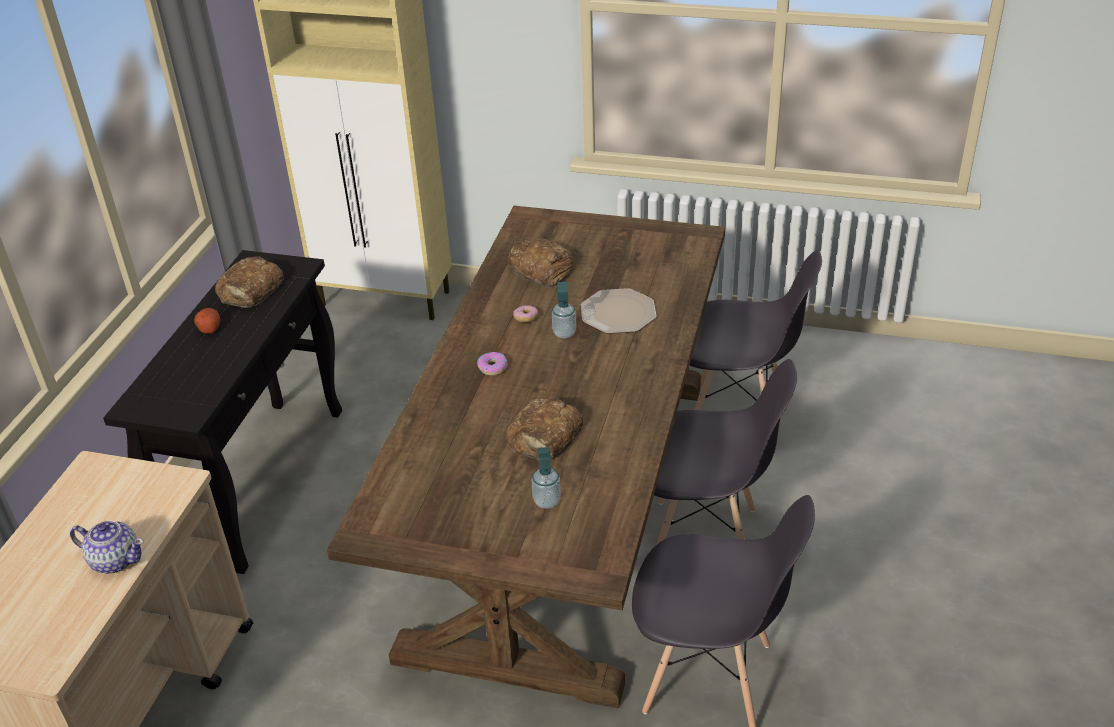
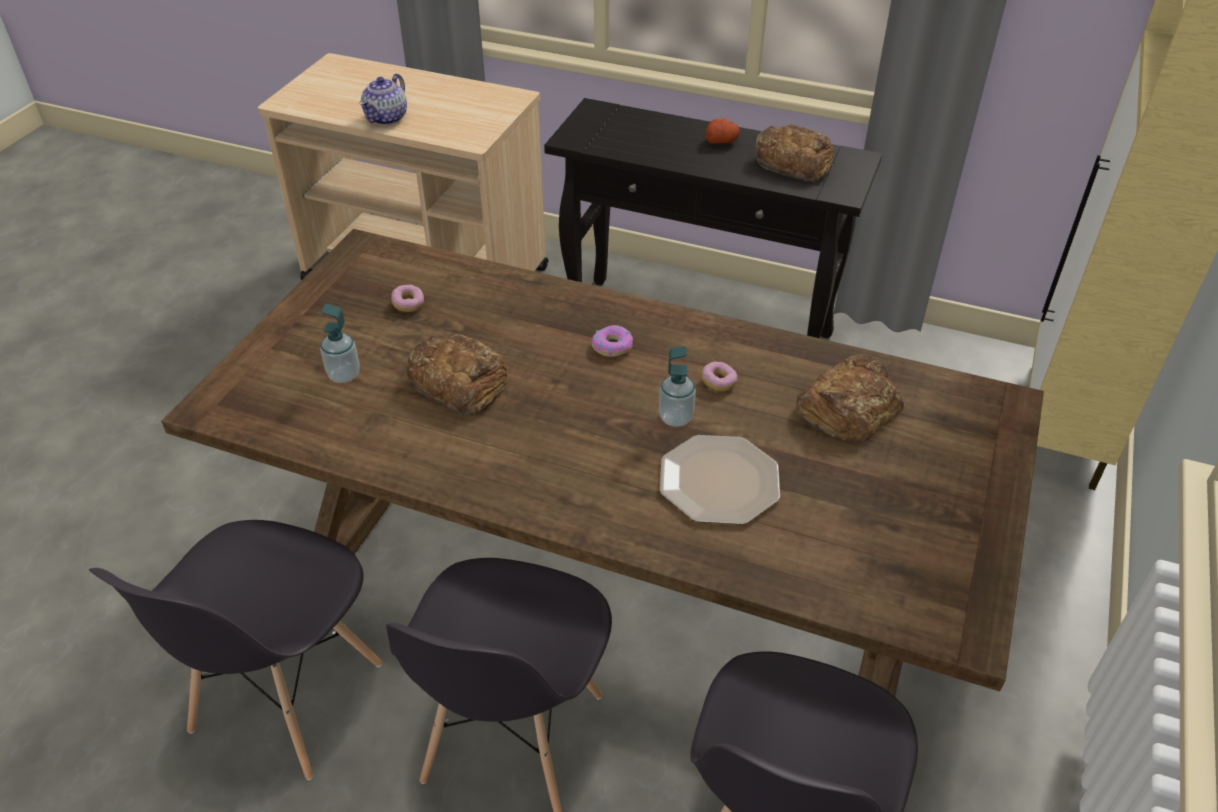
camera: 95 degrees right, 5 degrees up
(449, 484) = (408, 304): none -> donut

